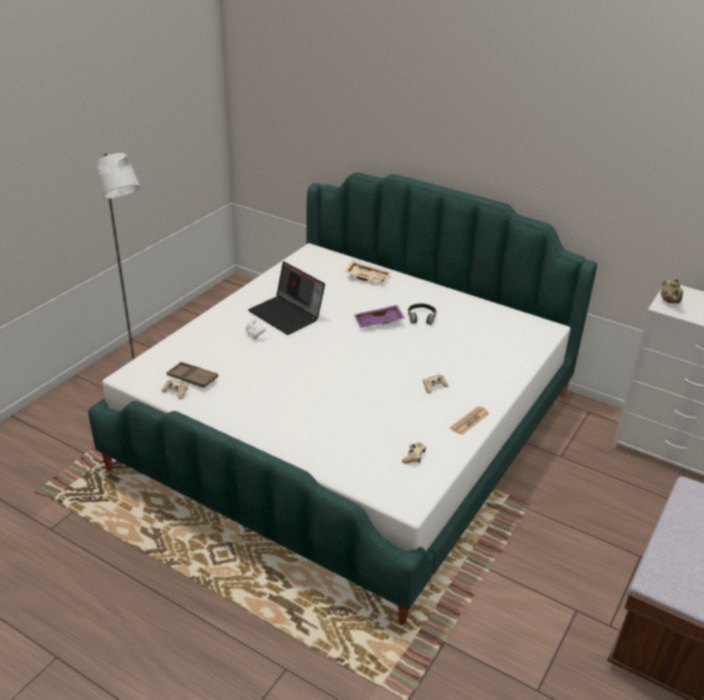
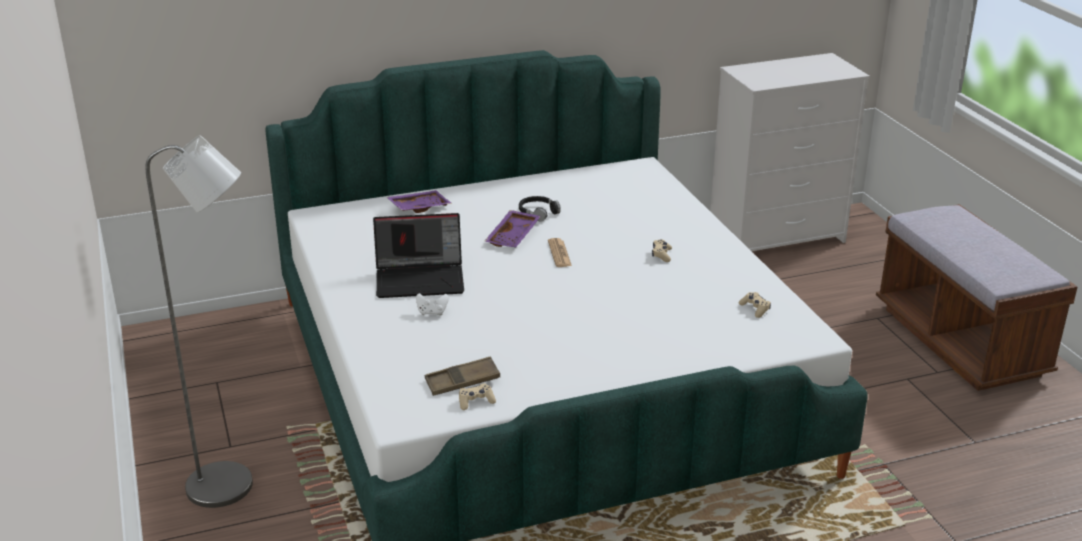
camera: 50 degrees left, 5 degrees down
(368, 277) = (419, 207): beige tray -> purple tray
(469, 421) = (735, 261): newspaper -> newspaper (559, 253)
(669, 302) = (754, 79): beige teapot -> none

